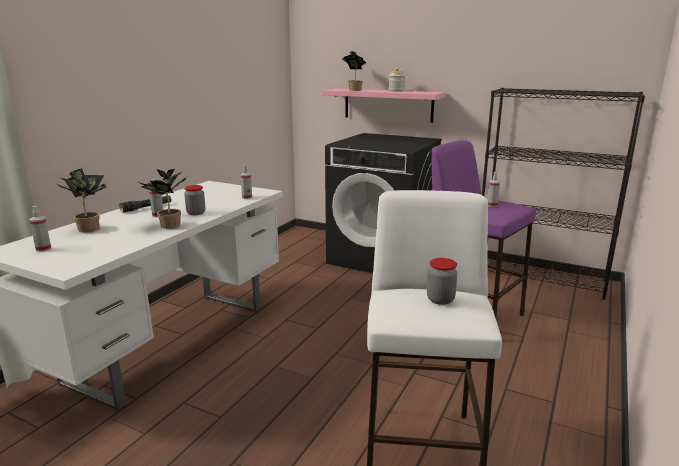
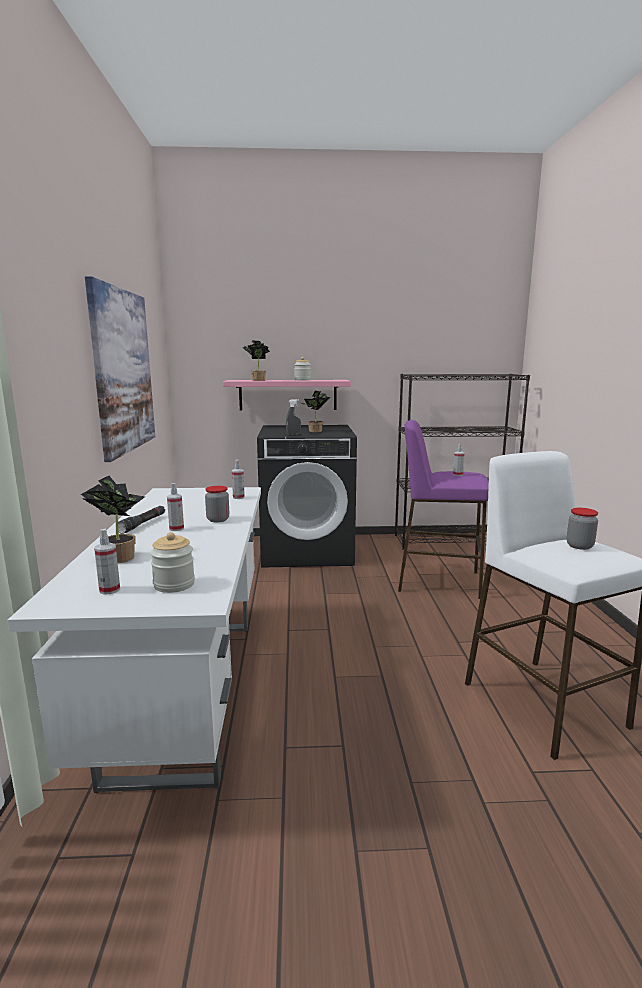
camera: 30 degrees left, 5 degrees down
(78, 254) = (174, 584): none -> jar
(168, 226) = (217, 537): potted plant -> potted plant (315, 431)
(205, 82) = (123, 371): none -> picture
(361, 145) = (293, 434): none -> grey spray bottle

